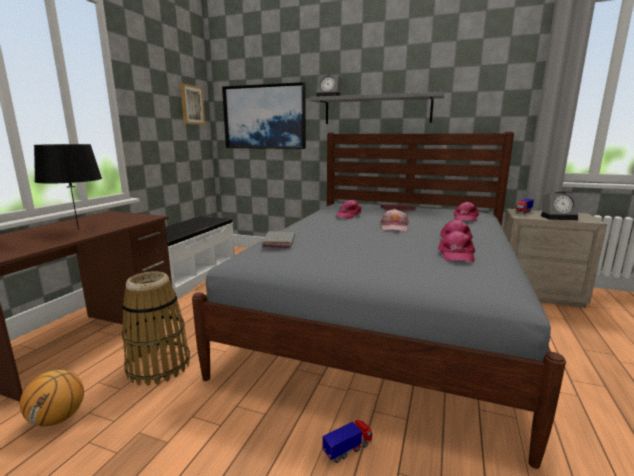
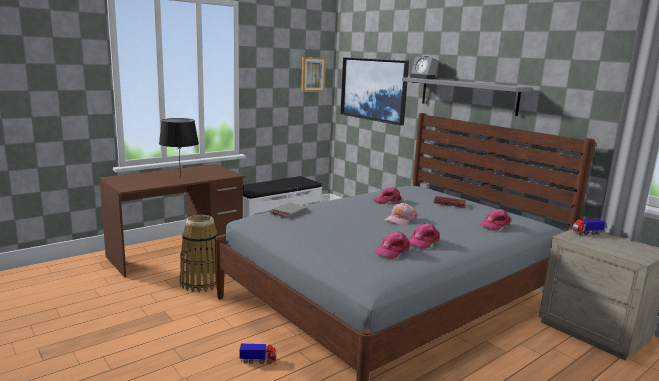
camera: 30 degrees right, 0 degrees up
(58, 418) = (134, 291): basketball -> none
(558, 217) = (610, 247): alarm clock -> none

